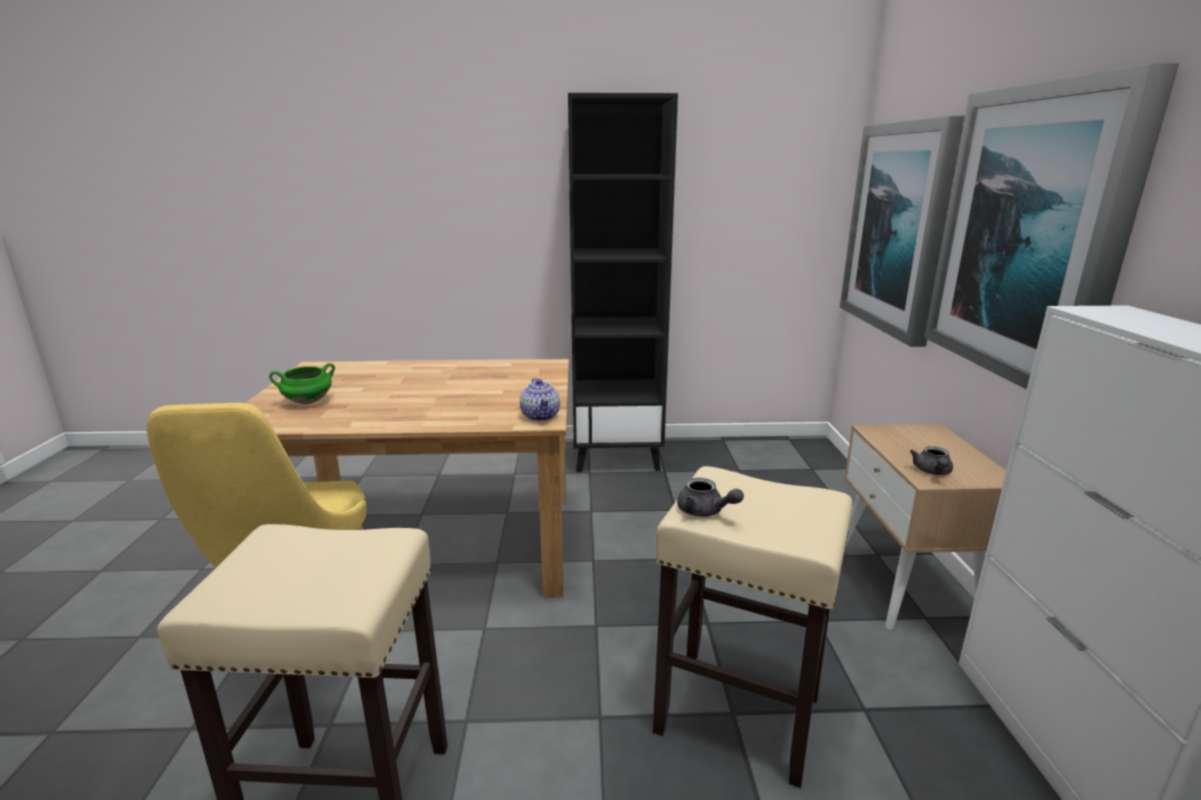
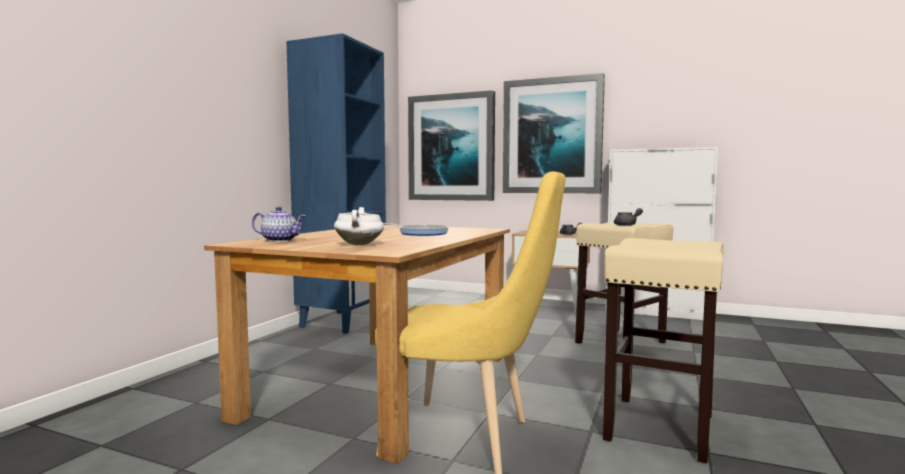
camera: 65 degrees left, 15 degrees down
(307, 402) = (360, 244): green cooking pot -> white cooking pot
(447, 400) = (421, 233): none -> frying pan
(541, 416) = (481, 229): teapot -> teapot (280, 240)
(617, 456) = (342, 321): black bookcase -> blue bookcase

